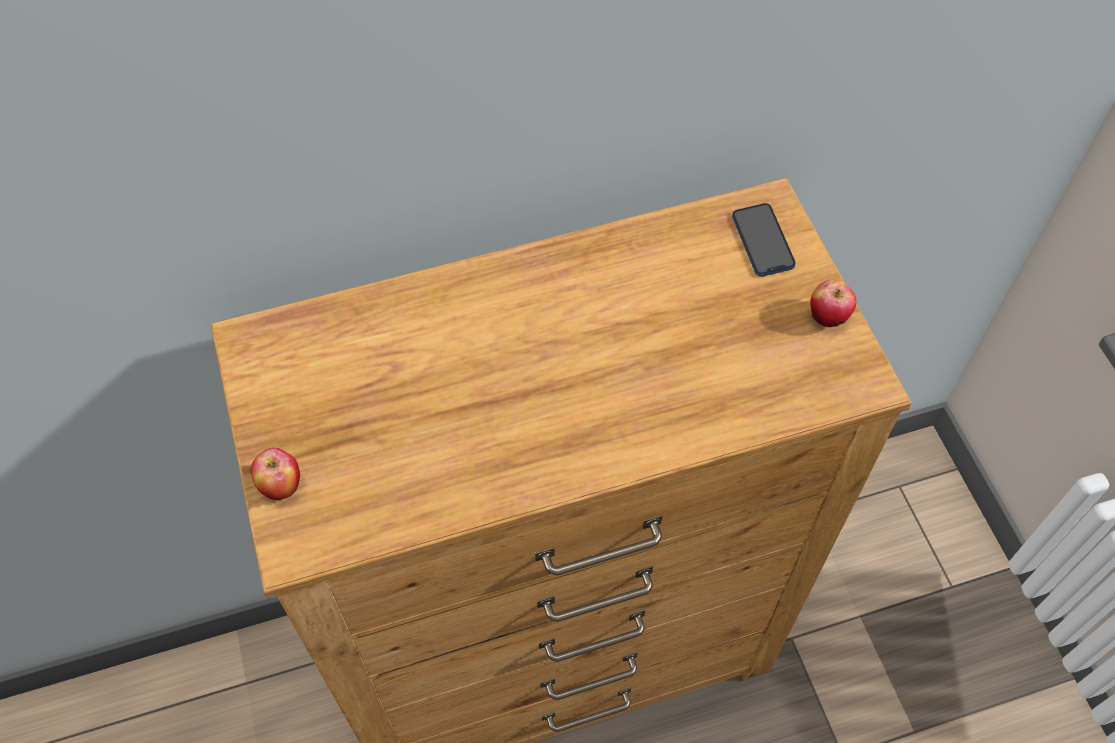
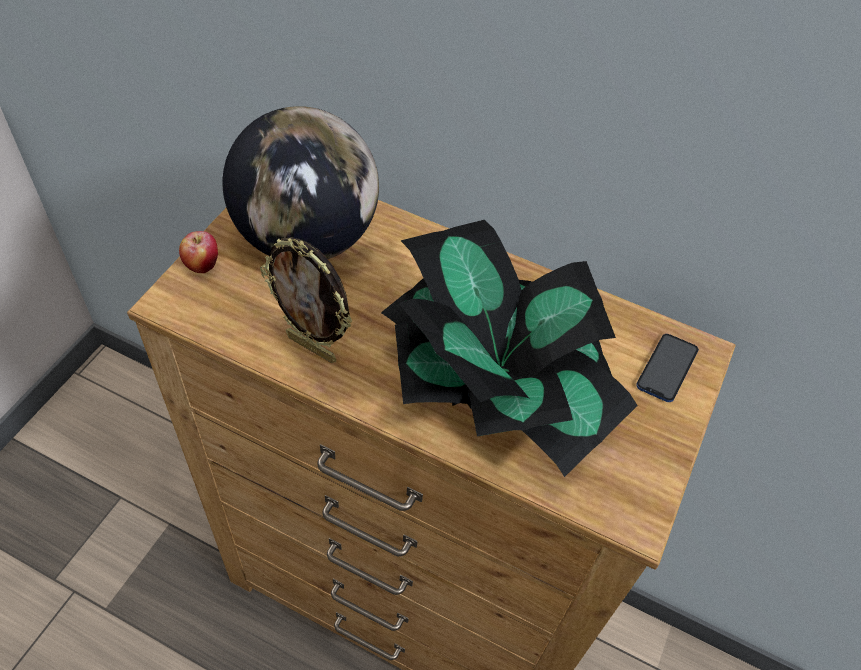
camera: 40 degrees right, 5 degrees down
(347, 377) = (306, 239): none -> globe
(476, 470) = (313, 347): none -> picture frame
(665, 377) = (494, 395): none -> potted plant
(828, 317) = (658, 454): apple -> none

